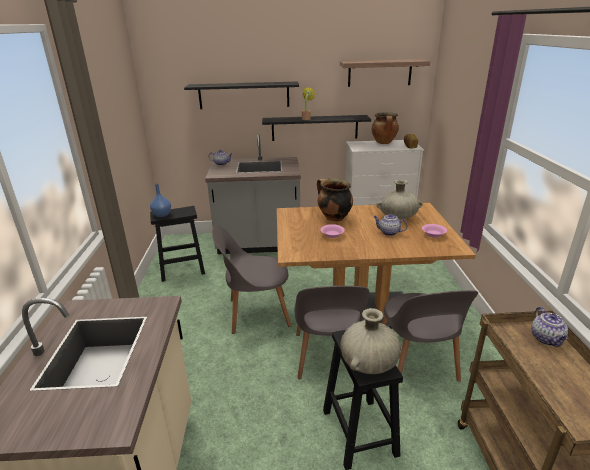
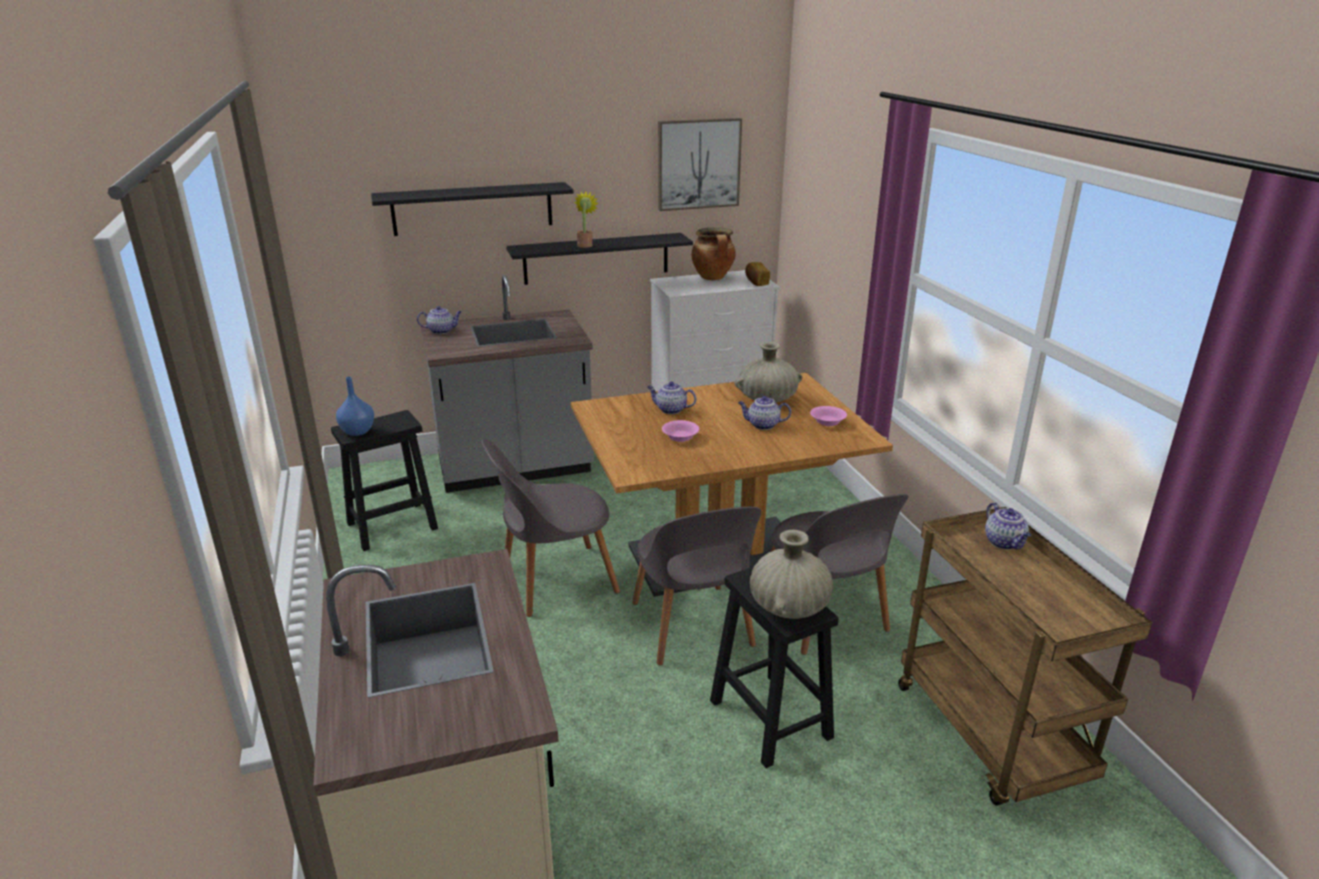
camera: 15 degrees left, 0 degrees up
(333, 218) = (670, 410): cooking pot -> teapot
(379, 73) = (698, 164): shelf -> picture

